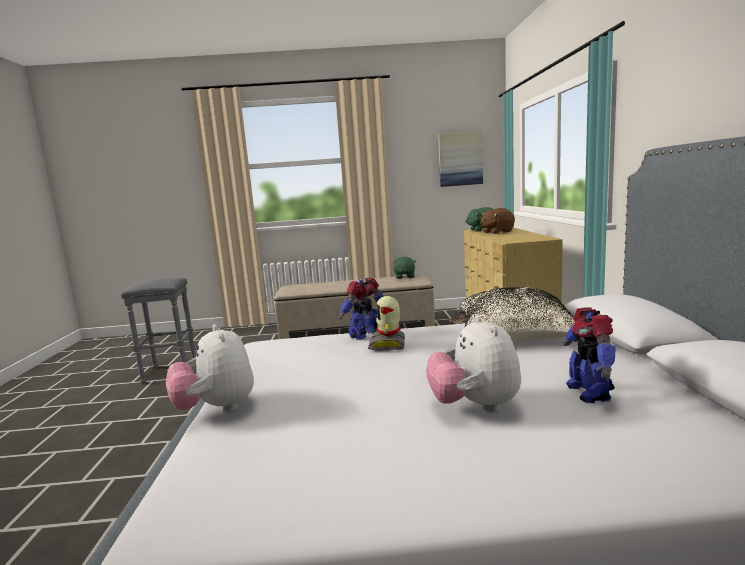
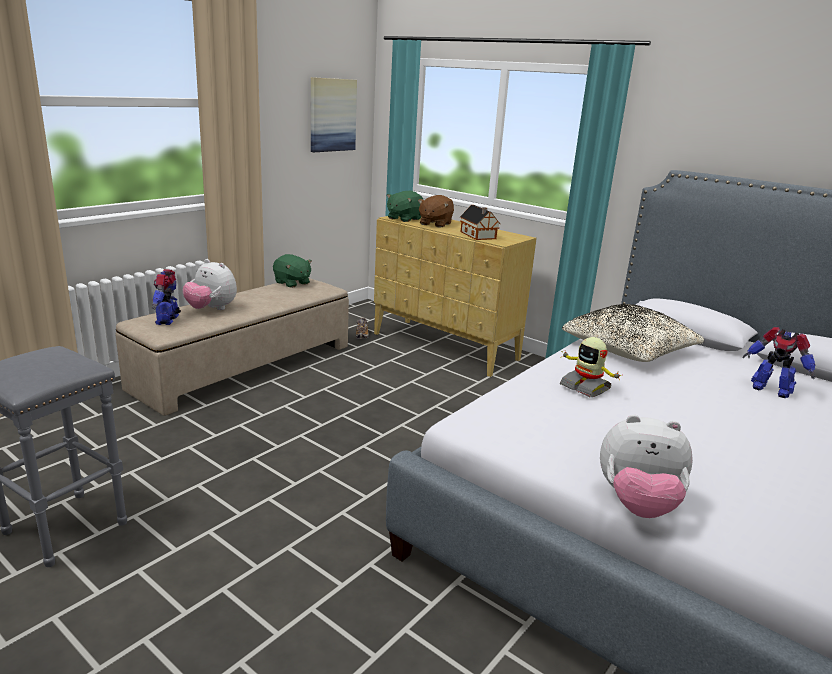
camera: 50 degrees left, 10 degrees up
(366, 335) = (536, 381): toy robot -> toy robot (168, 320)
(474, 406) = (756, 423): plush toy -> plush toy (211, 309)
(507, 238) = (478, 236): none -> toy house

